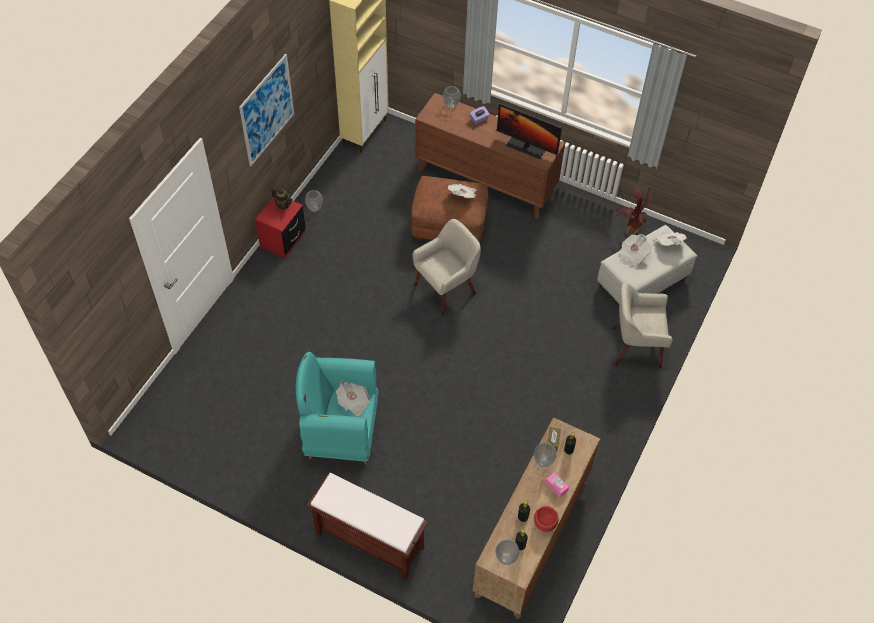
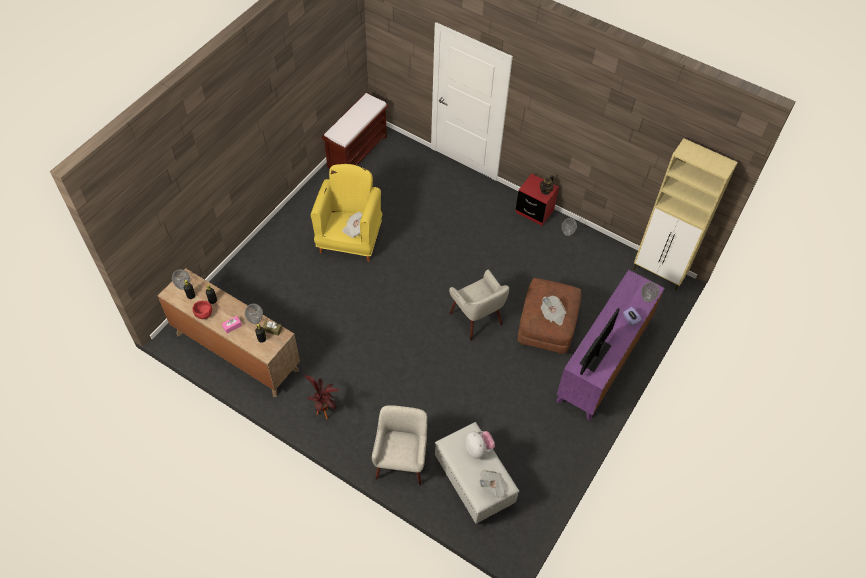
camera: 95 degrees right, 0 degrees up
(267, 110) = (580, 124): picture -> none
(341, 432) = (350, 239): turquoise armchair -> yellow armchair
(368, 541) = (259, 250): brown bench -> brown bench (357, 151)
(486, 180) = (602, 363): brown dresser -> purple dresser
(628, 234) = (534, 480): potted plant -> potted plant (325, 410)
(632, 256) = (478, 449): newspaper -> plush toy

